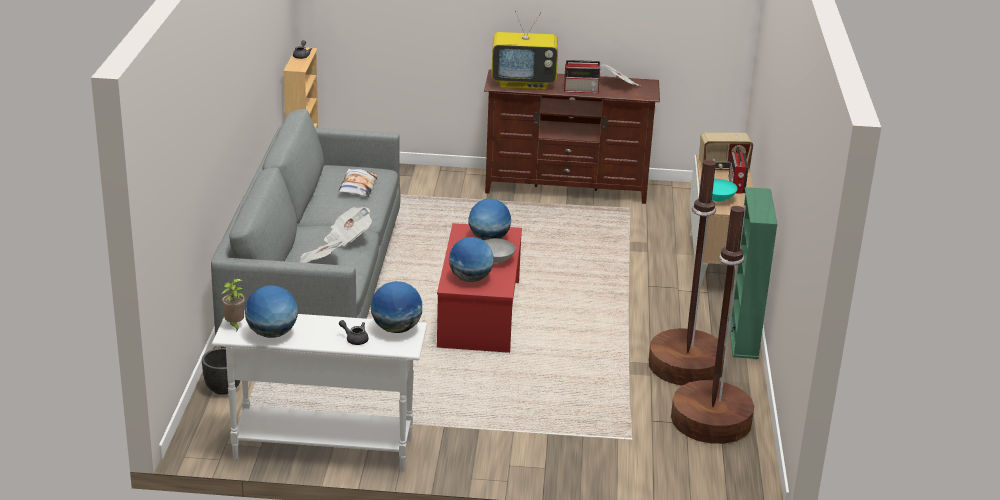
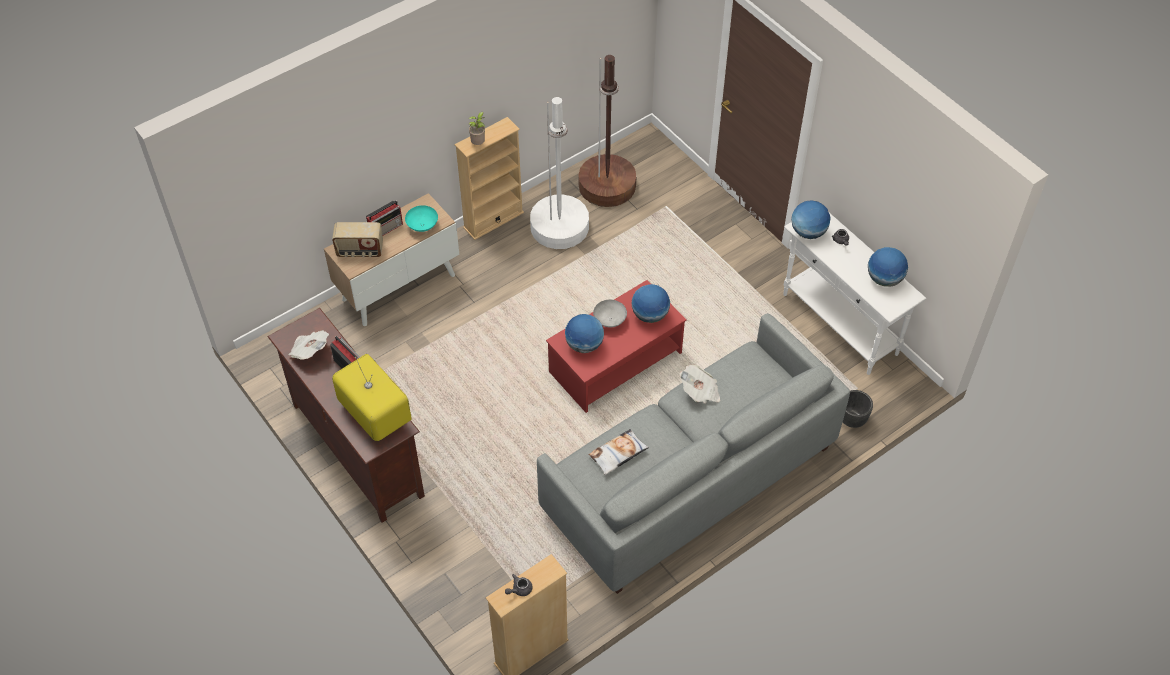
camera: 130 degrees left, 25 degrees up
(234, 325) = (900, 302): potted plant -> potted plant (479, 143)
(319, 263) = (746, 382): newspaper -> none
(686, 366) = (559, 227): brown floor lamp -> white floor lamp
(723, 167) = (360, 251): radio -> radio turned 135 degrees clockwise
(743, 338) = (493, 220): green bookcase -> beige bookcase

